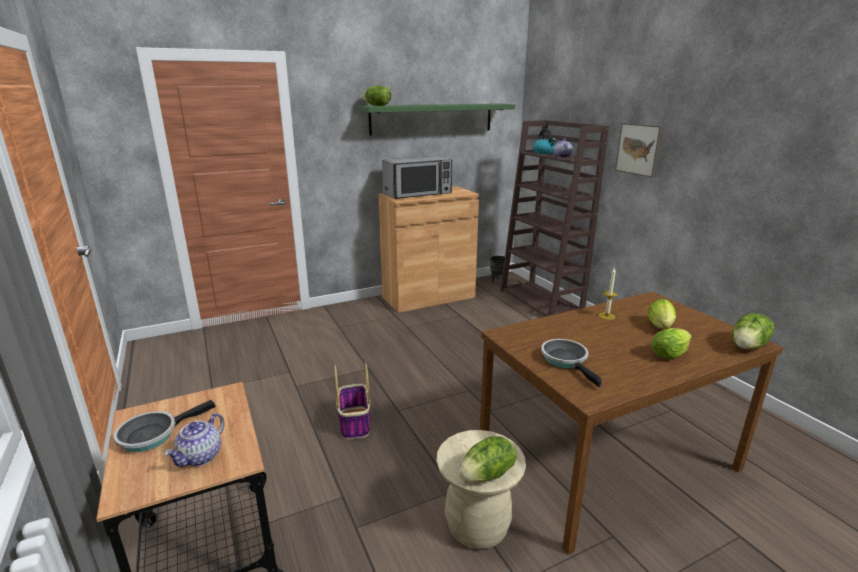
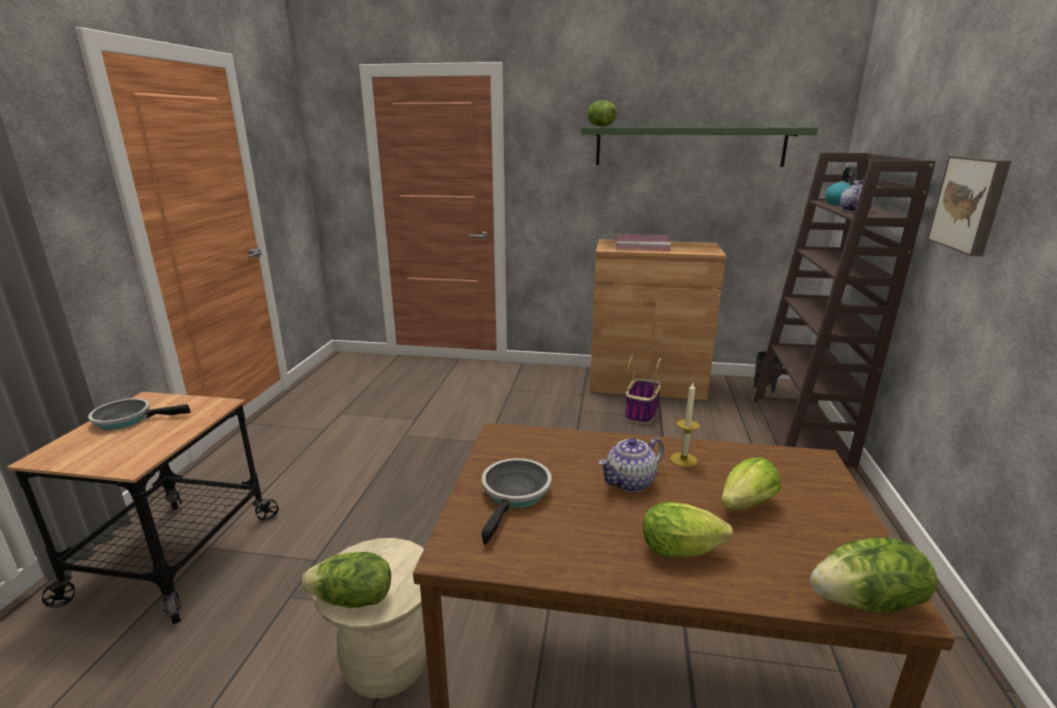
camera: 35 degrees right, 0 degrees up
(200, 457) = (119, 450): teapot -> teapot (630, 482)
(354, 423) = (409, 492): basket -> basket (641, 412)
(418, 194) = (643, 245): microwave -> pink tray

